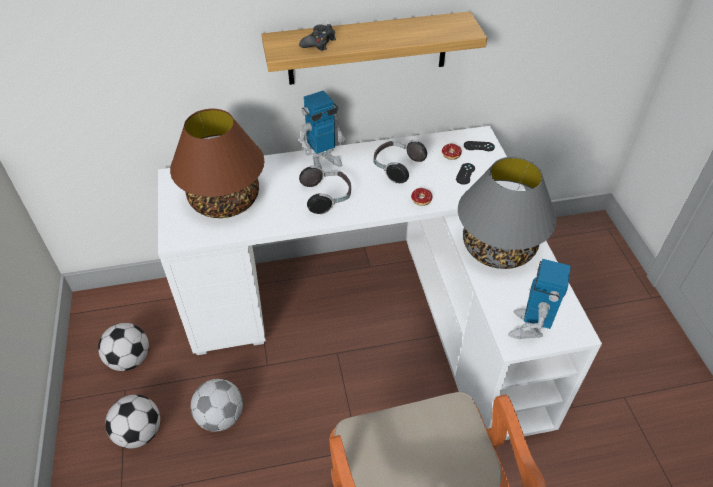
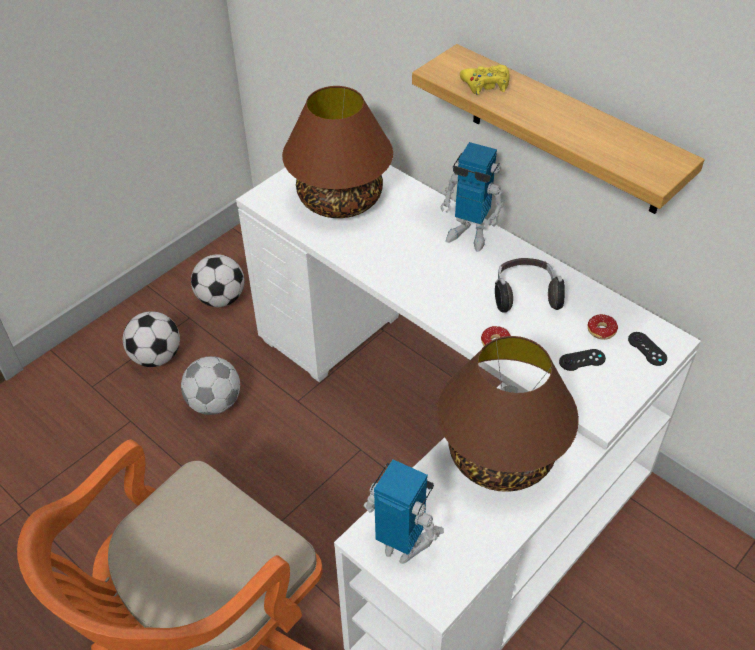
camera: 55 degrees right, 0 degrees up
(319, 42) = (486, 85): black game controller -> yellow game controller
(327, 197) = (419, 266): headphones -> none
(497, 248) = (499, 456): grey table lamp -> brown table lamp
(529, 327) = (403, 544): toy robot -> toy robot turned 45 degrees clockwise

